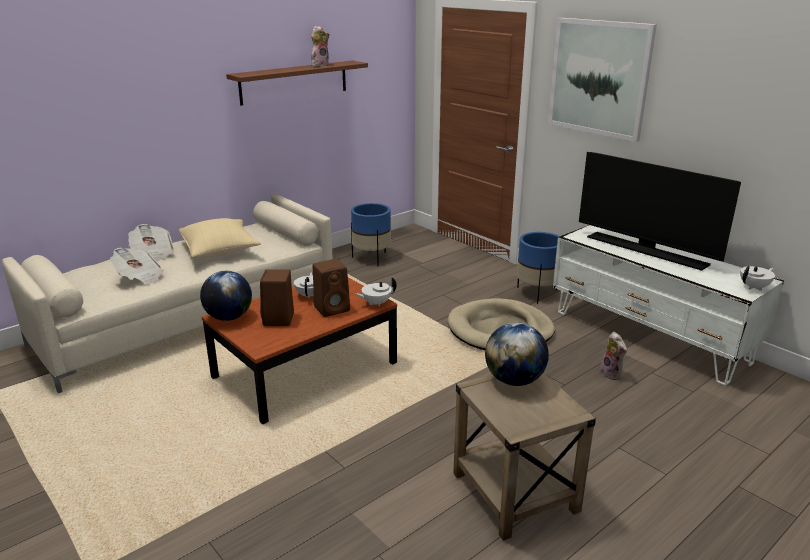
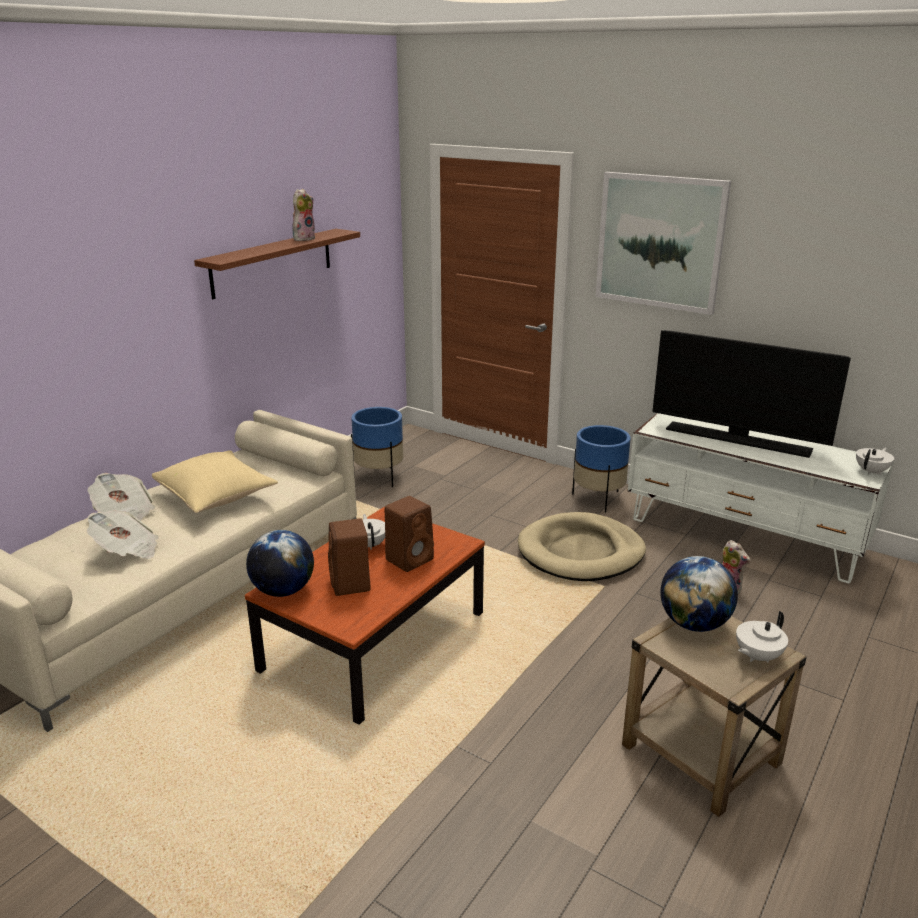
camera: 15 degrees left, 0 degrees up
(376, 303) = (459, 544): white teapot -> white teapot (757, 656)

